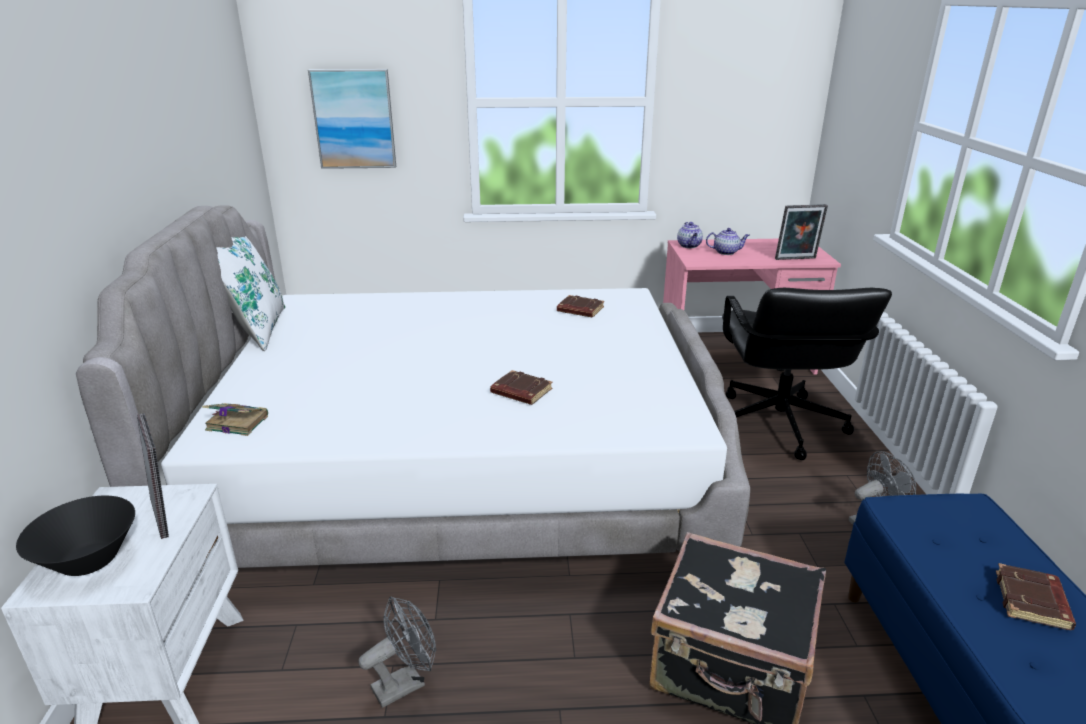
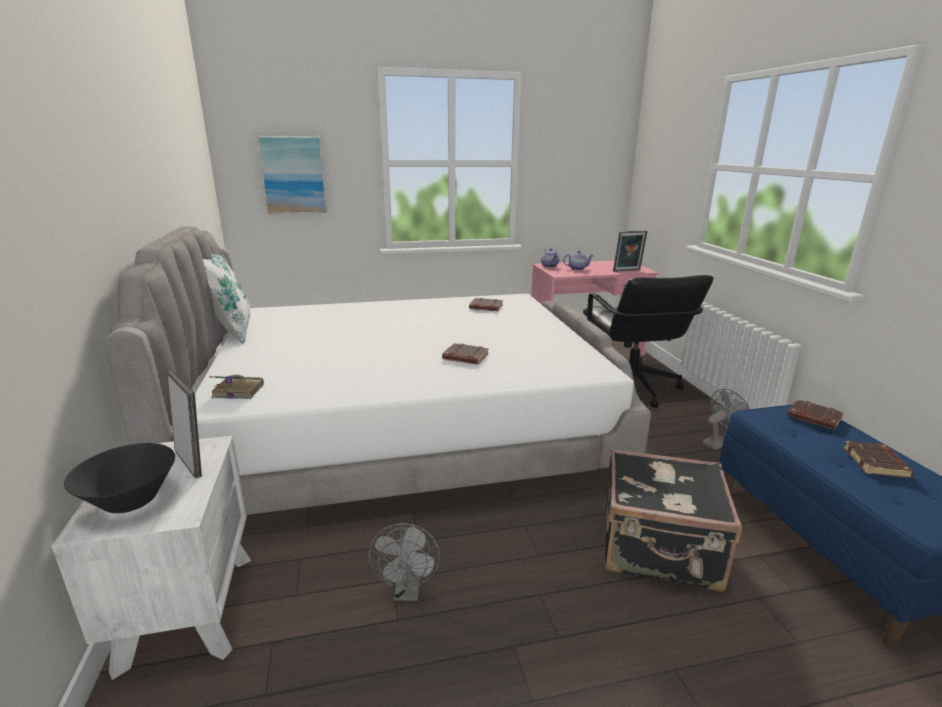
camera: 10 degrees left, 5 degrees down
(405, 683) = (407, 591): grey fan -> grey fan turned 135 degrees clockwise
(976, 519) = (813, 418): none -> brown book

